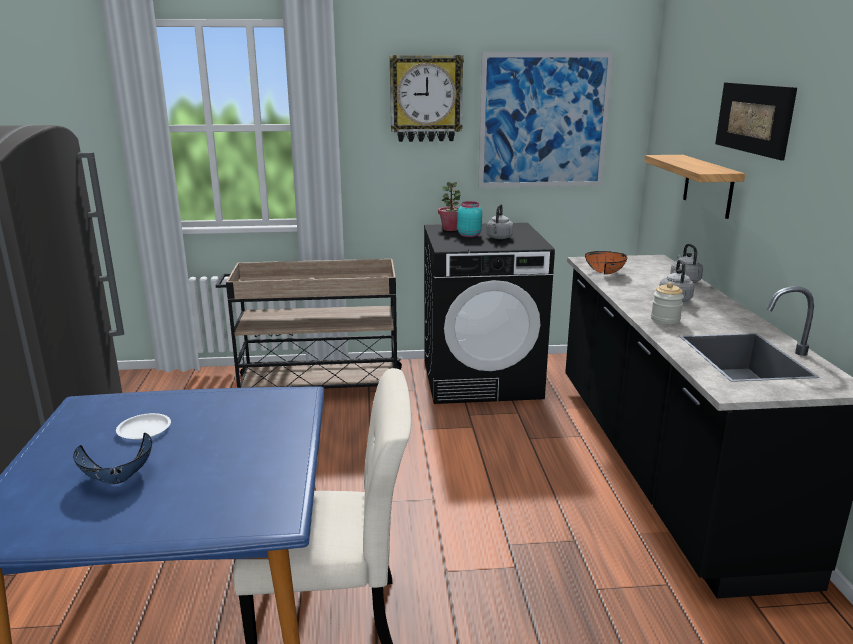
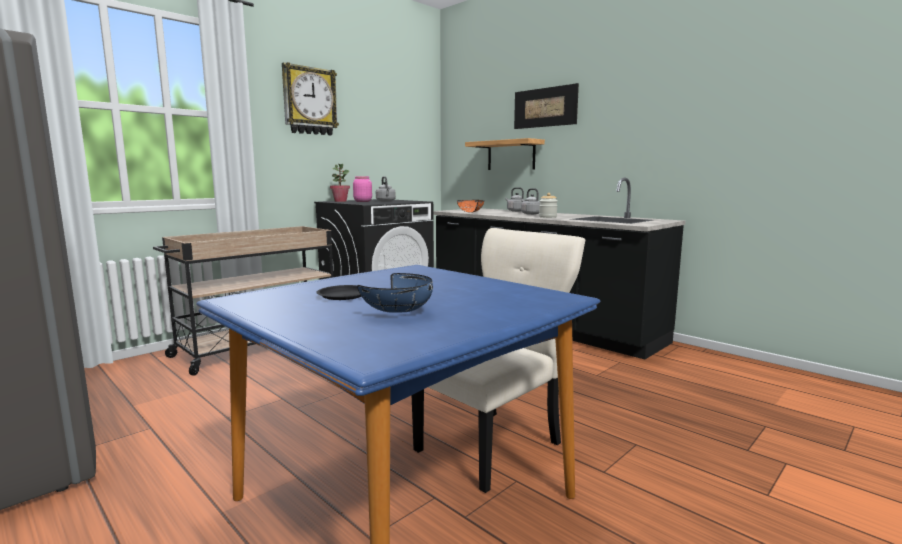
camera: 40 degrees left, 10 degrees down
(143, 430) = (343, 296): white plate -> black plate
(469, 235) = (362, 201): turquoise jar -> pink jar
(543, 121) = (385, 126): picture -> none

